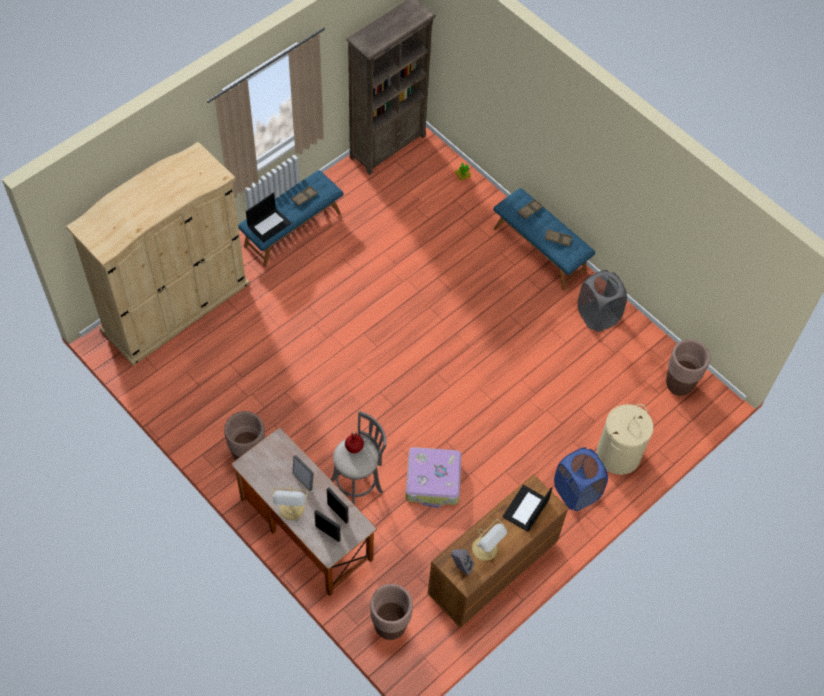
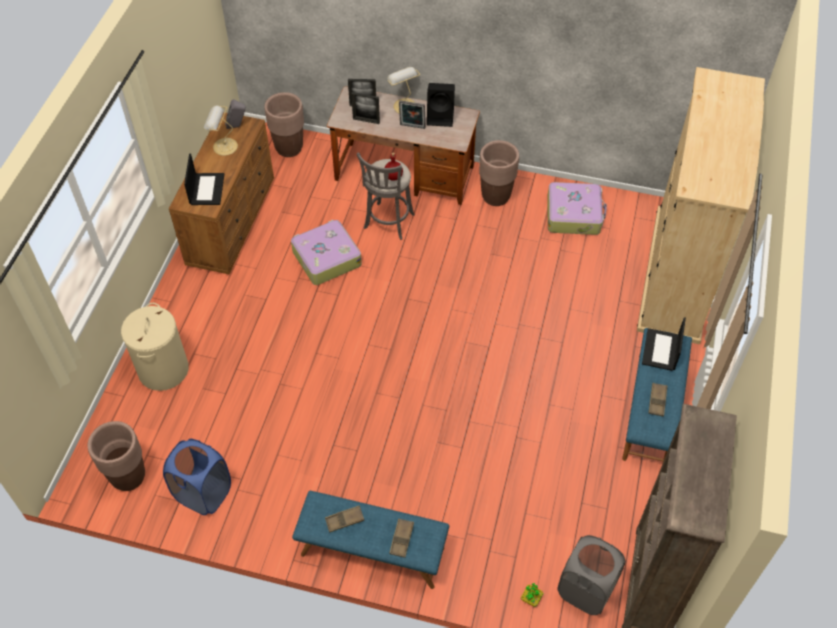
camera: 150 degrees right, 5 degrees down
(201, 400) = (574, 214): none -> suitcase
(270, 476) = (441, 117): none -> black speaker
(576, 492) = (188, 316): blue laundry basket -> blue laundry basket (203, 493)
(597, 316) = (259, 506): grey laundry basket -> grey laundry basket (586, 589)

